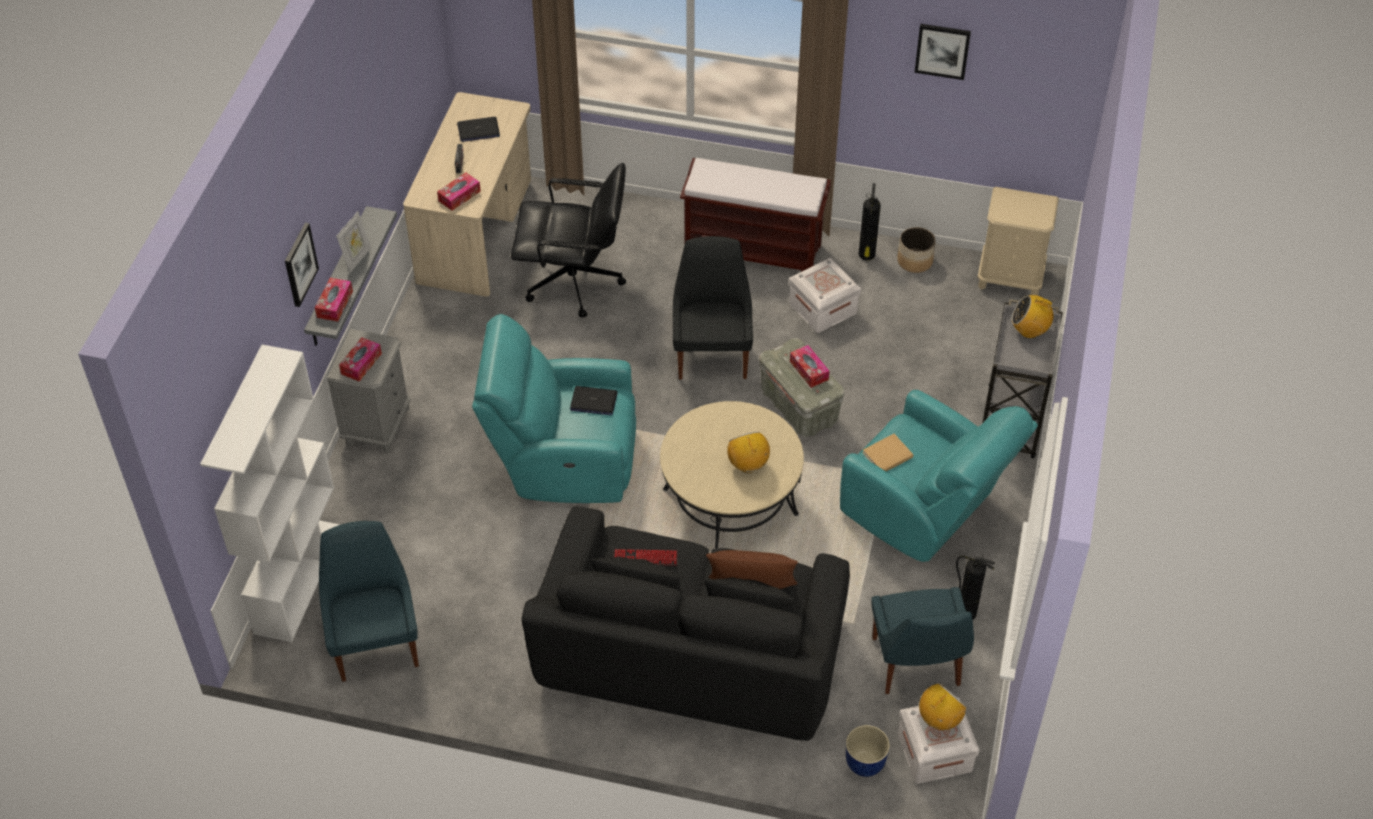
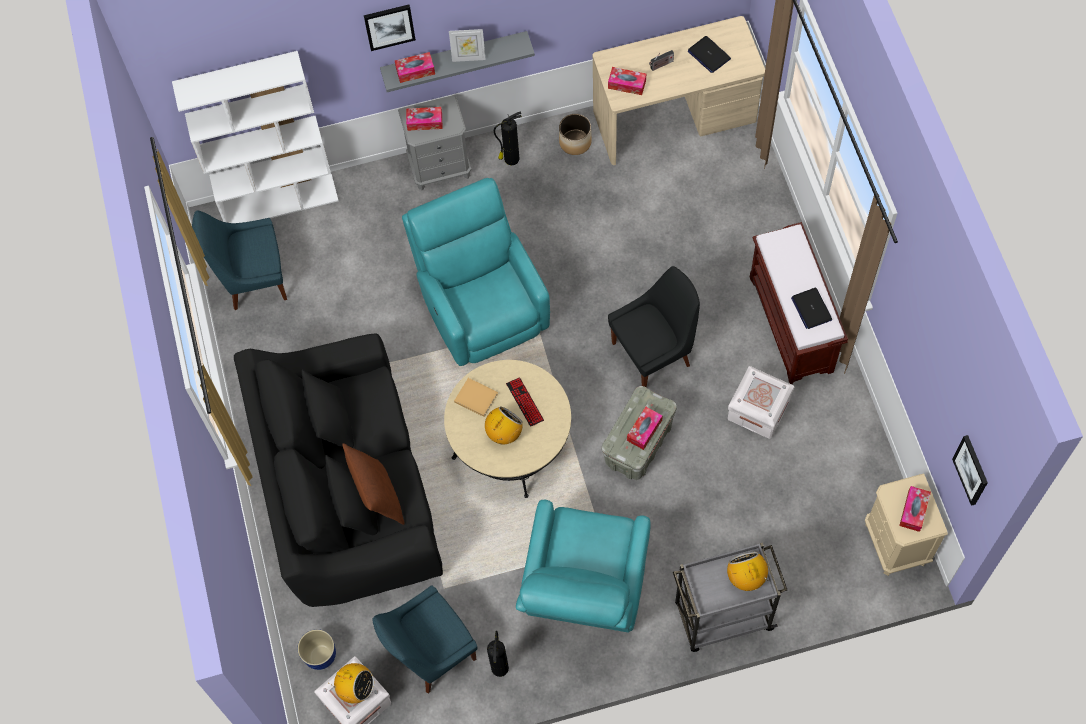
camera: 65 degrees right, 15 degrees up
(376, 643) = (253, 280): blue chair -> blue chair turned 150 degrees counterclockwise
(574, 282) = (666, 215): black office chair -> none
(593, 401) = (504, 293): laptop -> laptop (811, 308)
(645, 558) = (365, 407): keyboard -> keyboard (525, 402)
(866, 255) = (844, 414): fire extinguisher -> fire extinguisher (510, 159)
(886, 455) = (576, 530): beige book -> beige book (475, 397)
(915, 261) = (863, 456): planter -> planter (575, 142)
(942, 50) = (932, 342): picture -> picture (971, 470)
(1025, 207) = (914, 511): none -> tissue box

